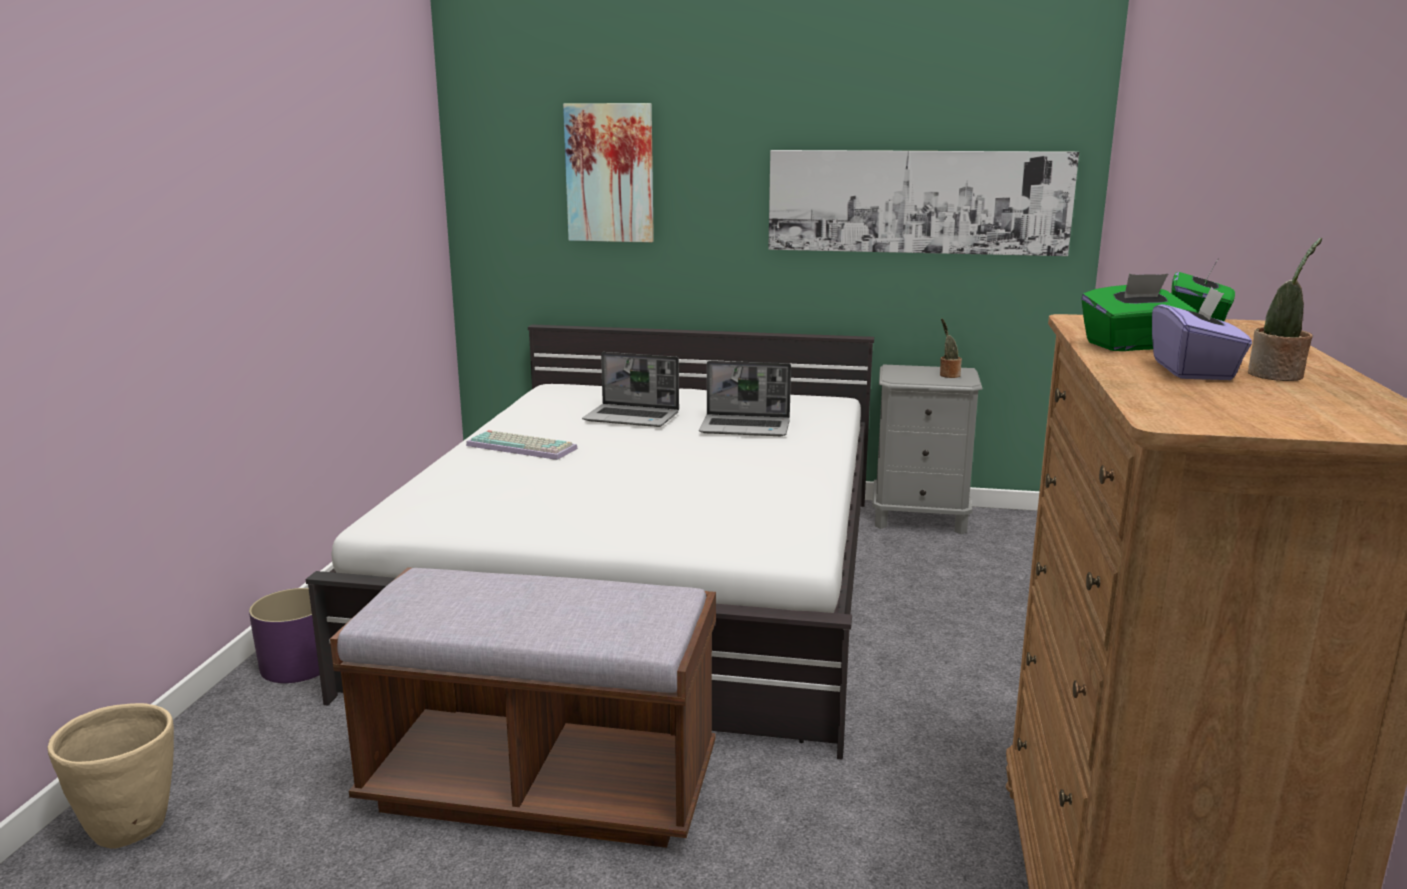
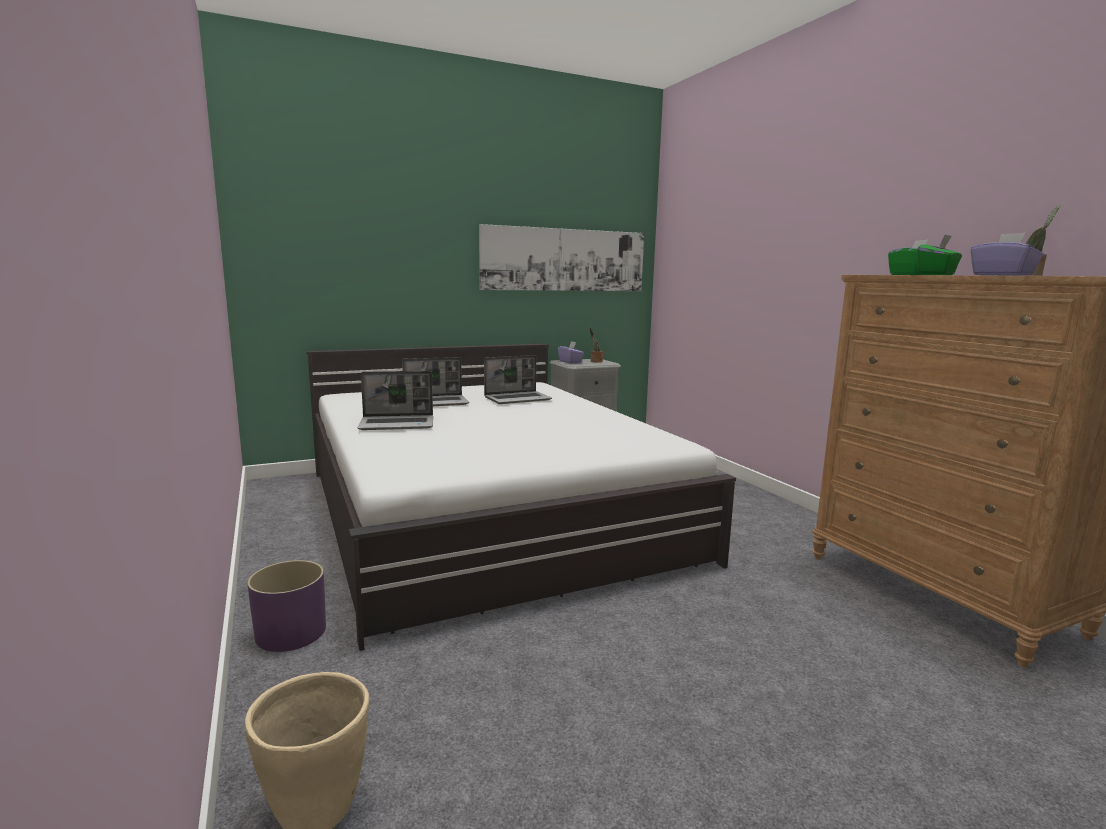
camera: 35 degrees left, 5 degrees down
(524, 447) = (398, 424): keyboard -> laptop
(541, 786) = (601, 640): brown bench -> none
(610, 173) = (366, 236): picture -> none
(904, 371) = (570, 362): none -> purple tissue box

